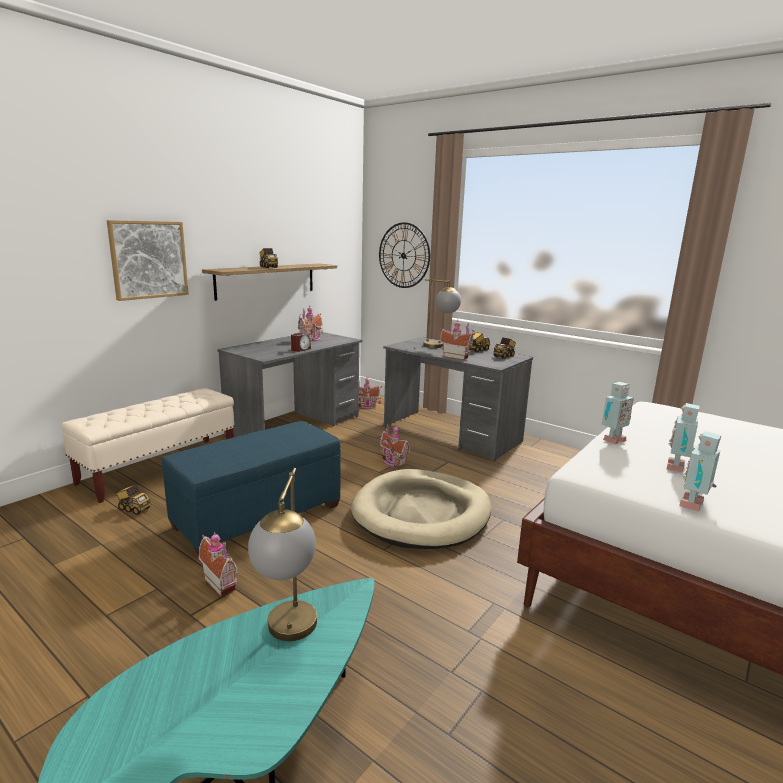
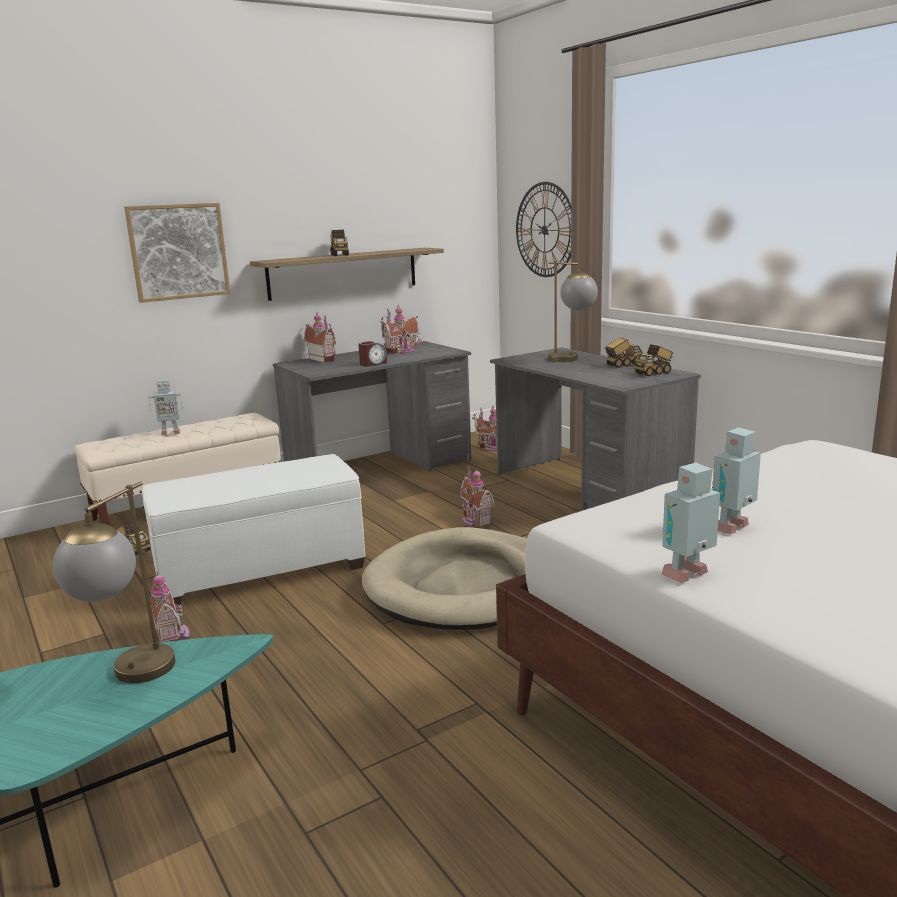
camera: 20 degrees right, 0 degrees up
(258, 515) = (261, 569): blue ottoman -> white ottoman
(456, 356) = (577, 373): toy house -> toy house (324, 359)
(612, 440) = (676, 487): toy robot -> toy robot (170, 433)

